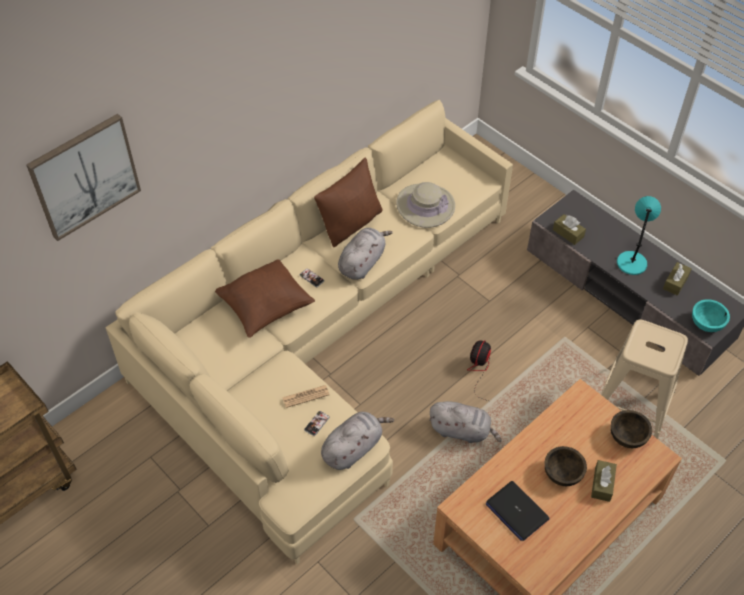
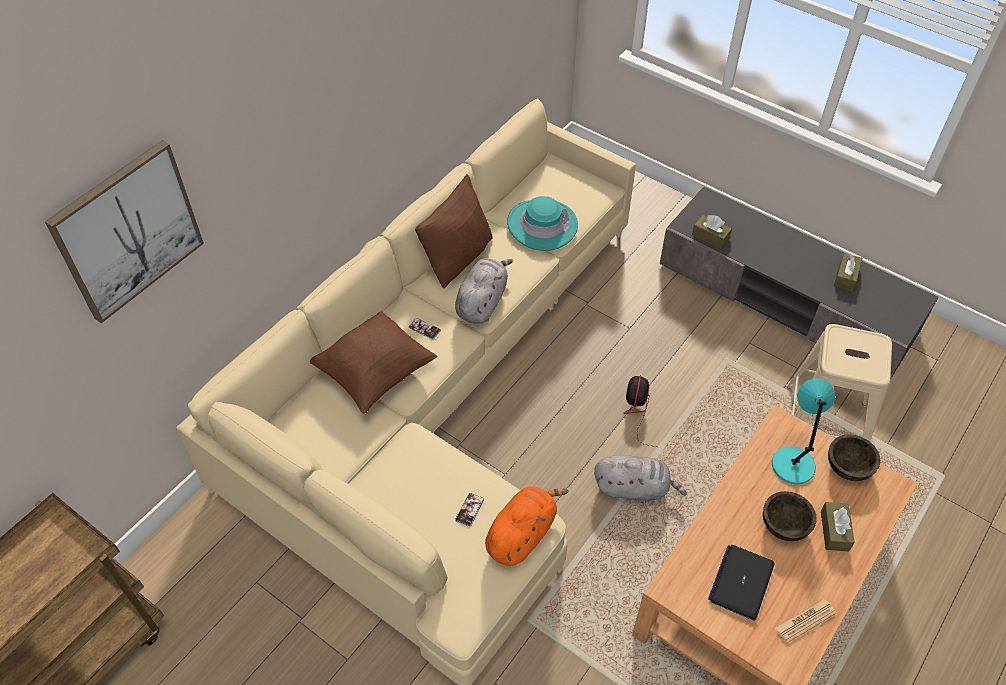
camera: 10 degrees left, 0 degrees up
(305, 396) = (448, 477): newspaper -> newspaper (805, 621)
(353, 448) = (522, 534): grey plush toy -> orange plush toy
(425, 206) = (542, 225): beige hat -> turquoise hat
(516, 511) = (741, 582): laptop -> laptop turned 75 degrees clockwise
(631, 262) = (790, 260): turquoise table lamp -> turquoise table lamp (792, 463)
(706, 323) = (893, 319): turquoise bowl -> none

